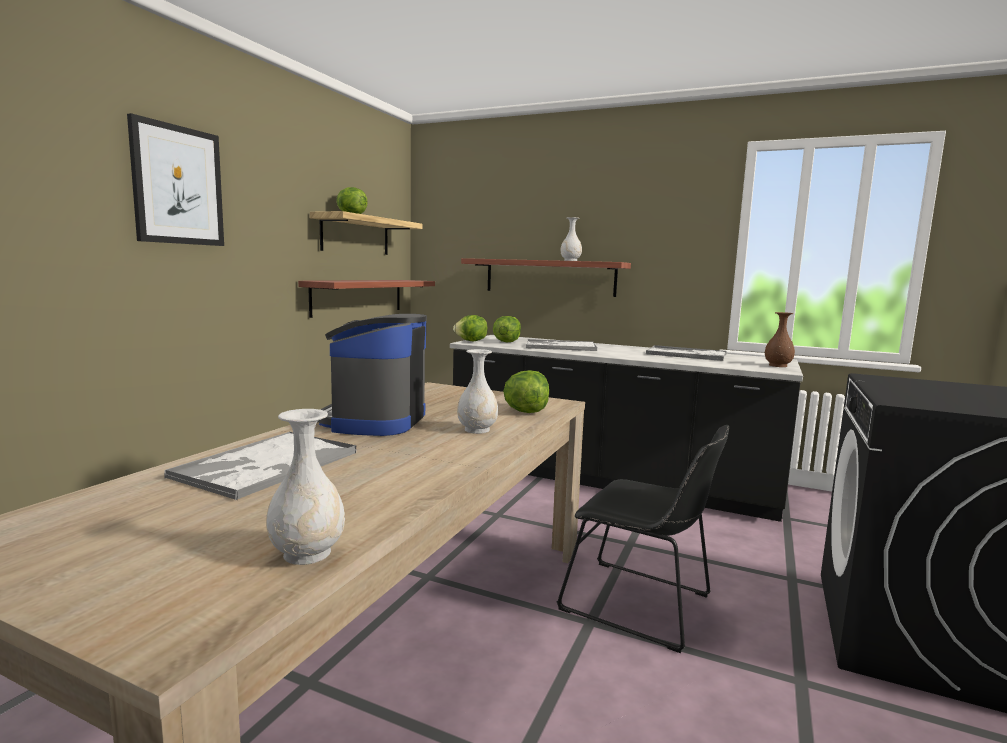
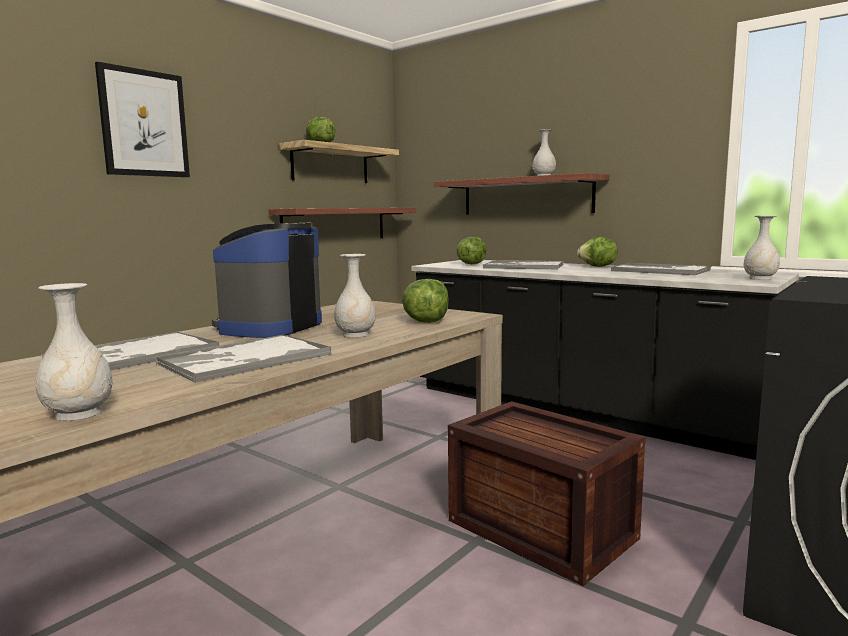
camera: 15 degrees right, 0 degrees up
(401, 467) = (244, 359): none -> tray
(471, 341) = (435, 264): lettuce -> lettuce (598, 267)
(642, 605) = (543, 530): black chair -> crate
(778, 366) = (760, 278): brown vase -> white vase

